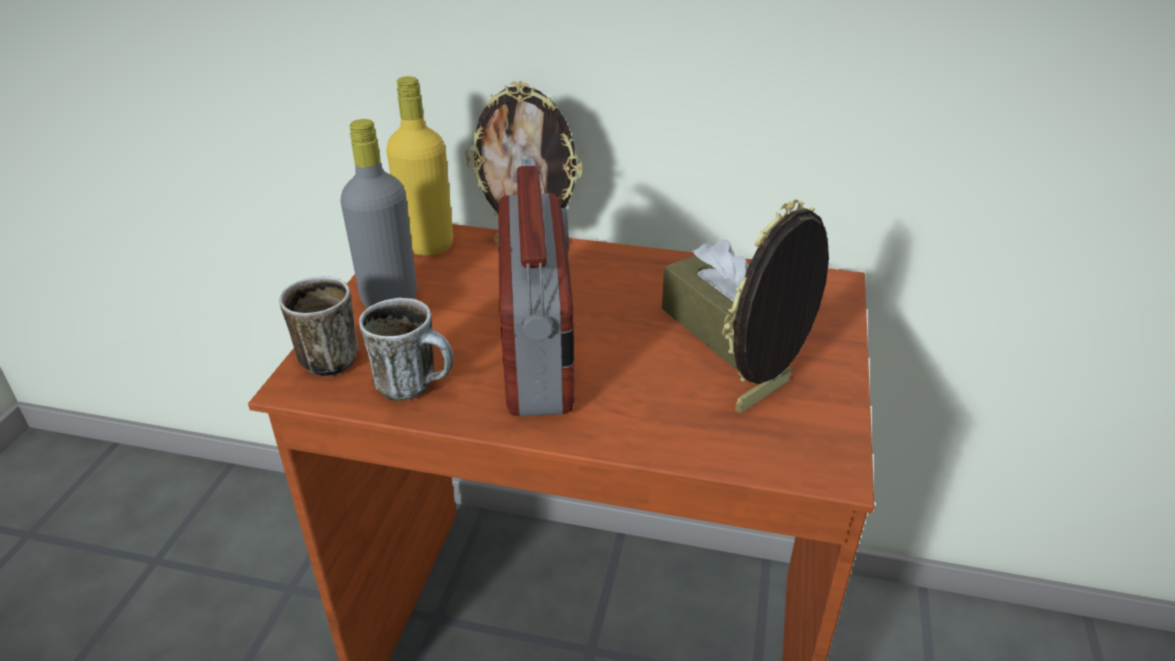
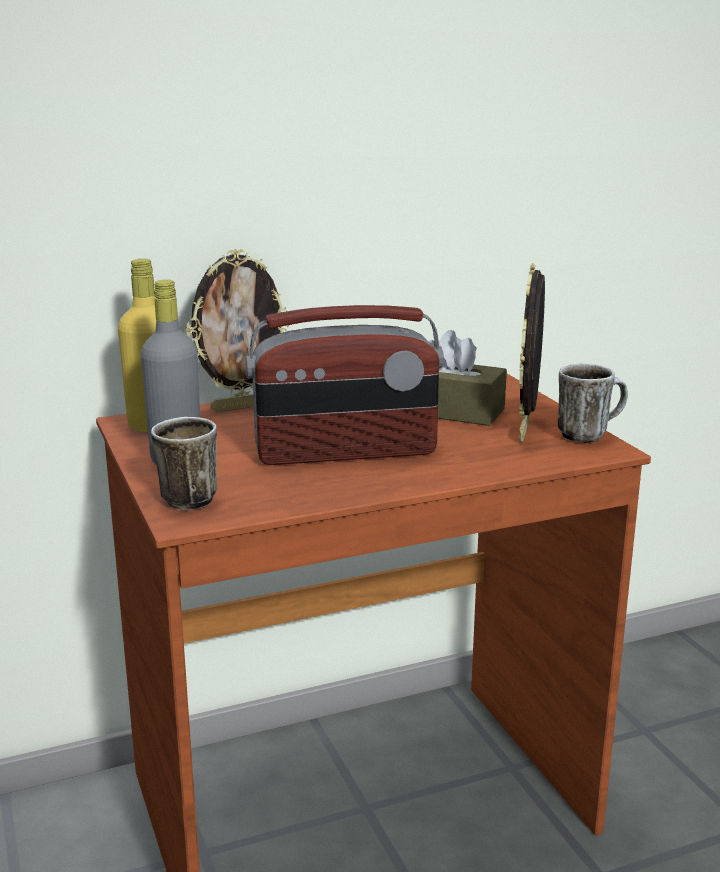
camera: 35 degrees left, 15 degrees down
(416, 386) = (284, 492): mug -> mug (588, 434)
(539, 352) = (346, 453): radio -> radio turned 120 degrees clockwise

